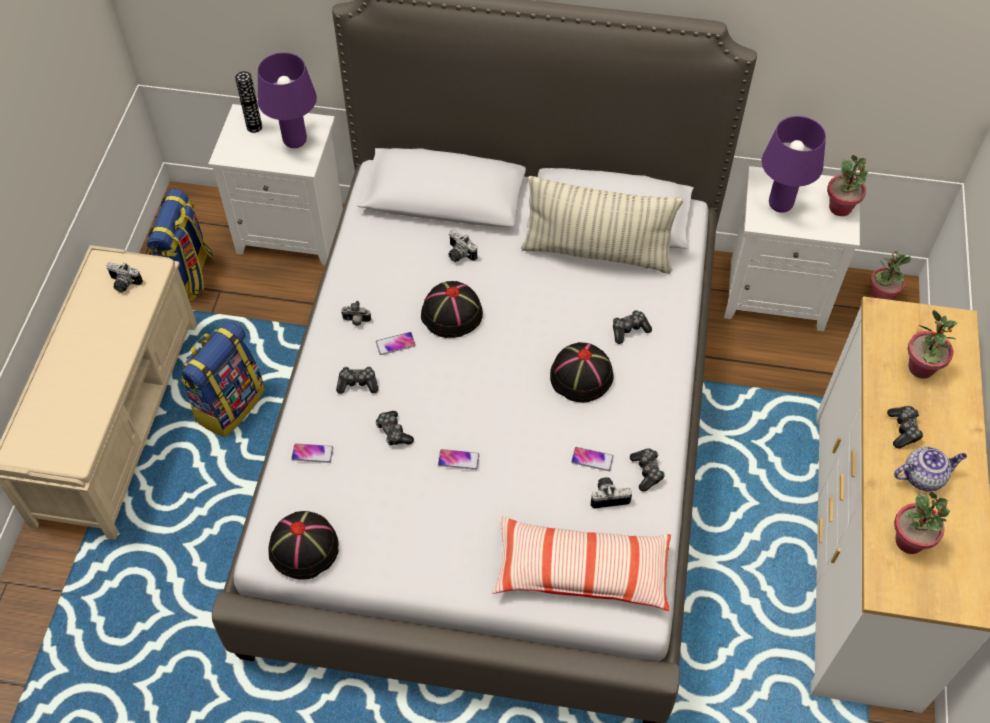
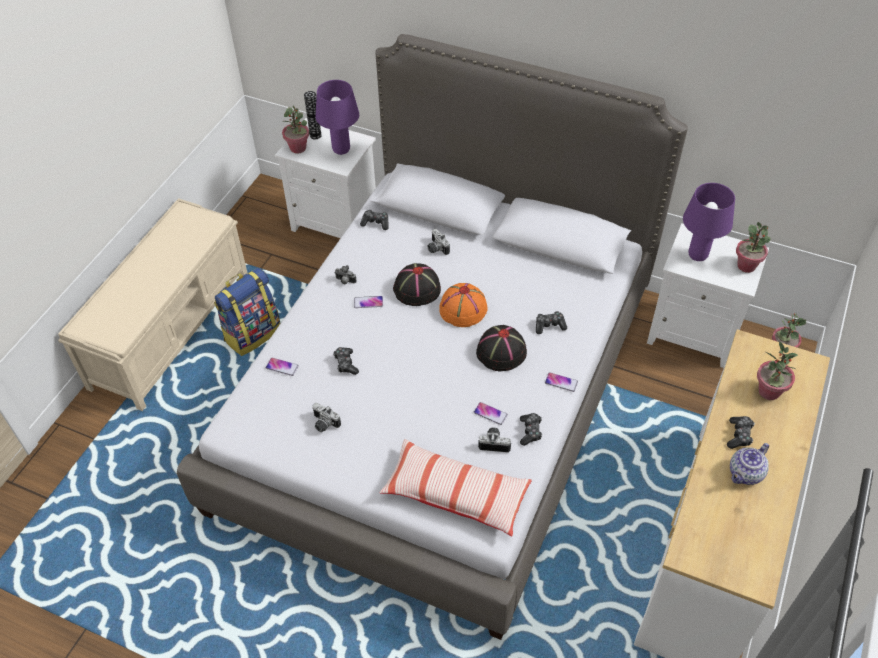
camera: 15 degrees right, 5 degrees down
(123, 284) = (192, 228): camera -> camera (323, 424)
(187, 276) = (252, 240): backpack -> none
(304, 548) = (254, 432): black hat -> none
(358, 384) = (331, 325): game controller -> game controller (375, 223)
(458, 459) = (388, 393): phone -> phone (561, 382)
(517, 329) = (463, 309): none -> orange hat
(597, 252) = (542, 265): pillow -> none
(909, 541) = (718, 521): potted plant -> potted plant (298, 148)
(923, 476) = (745, 474): teapot -> teapot turned 135 degrees clockwise

